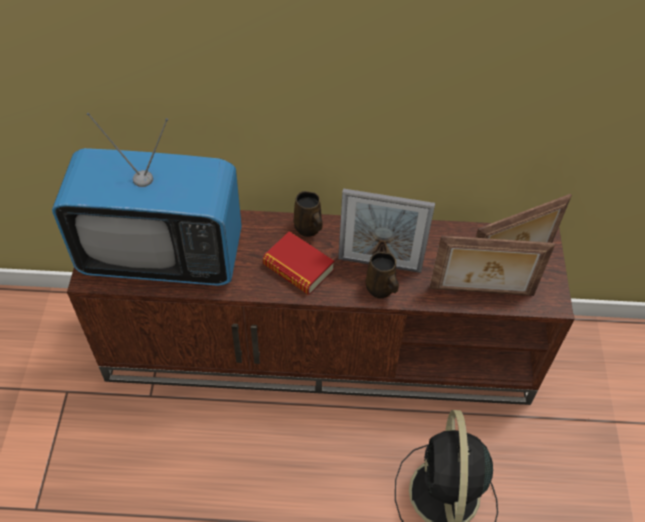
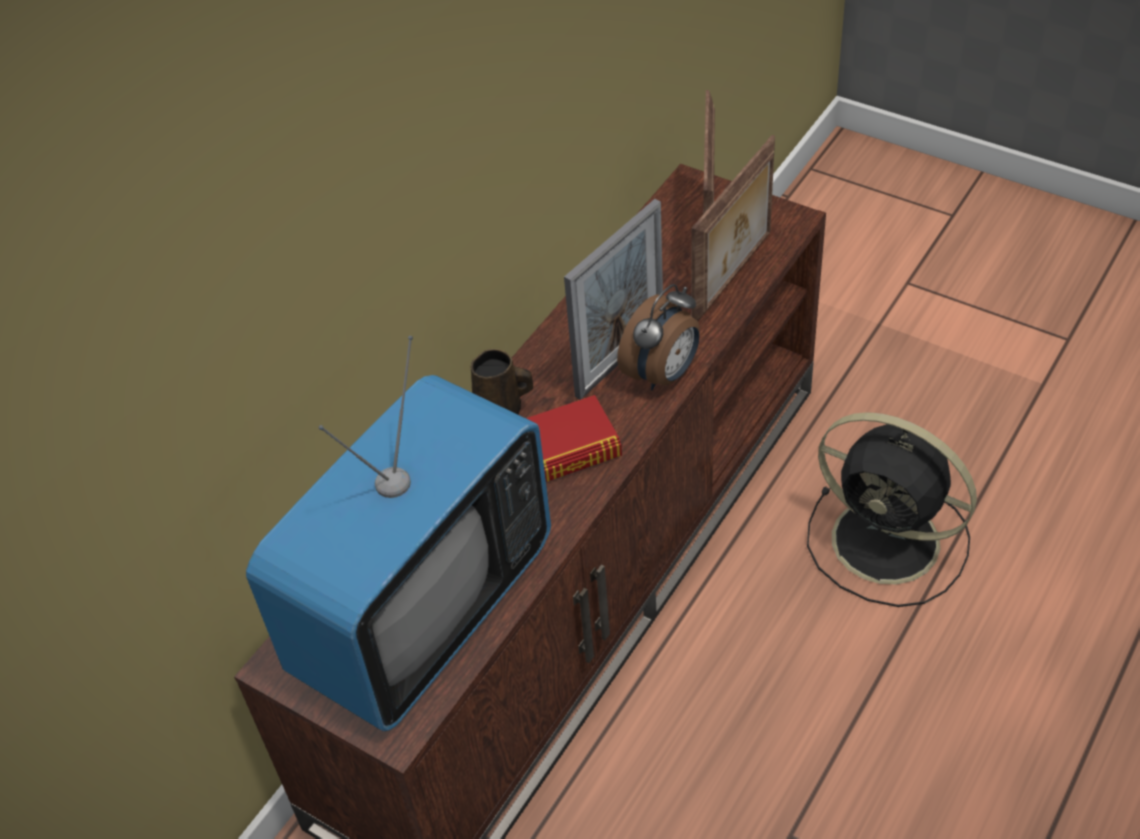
camera: 55 degrees left, 5 degrees down
(381, 289) = (663, 374): brown mug -> alarm clock

